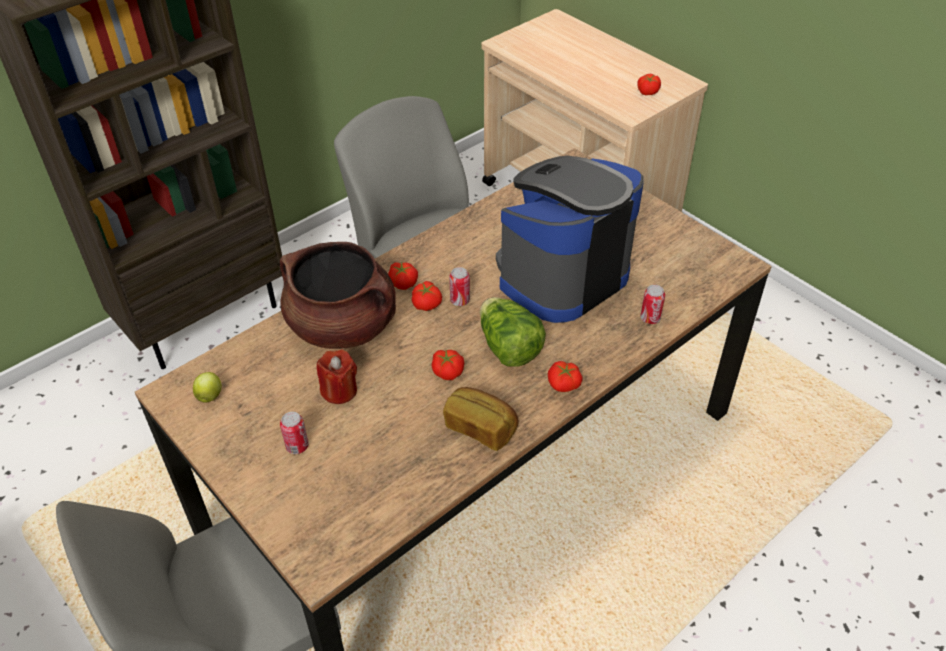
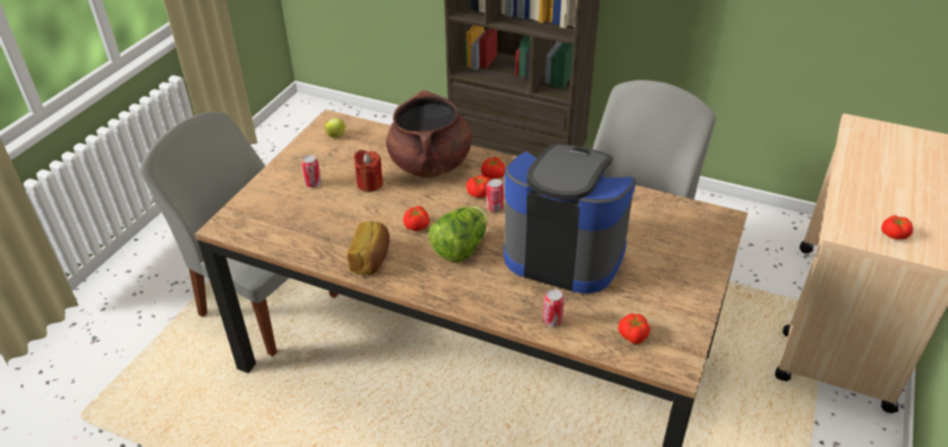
camera: 65 degrees right, 5 degrees down
(564, 384) = (440, 289): tomato -> tomato (632, 335)

